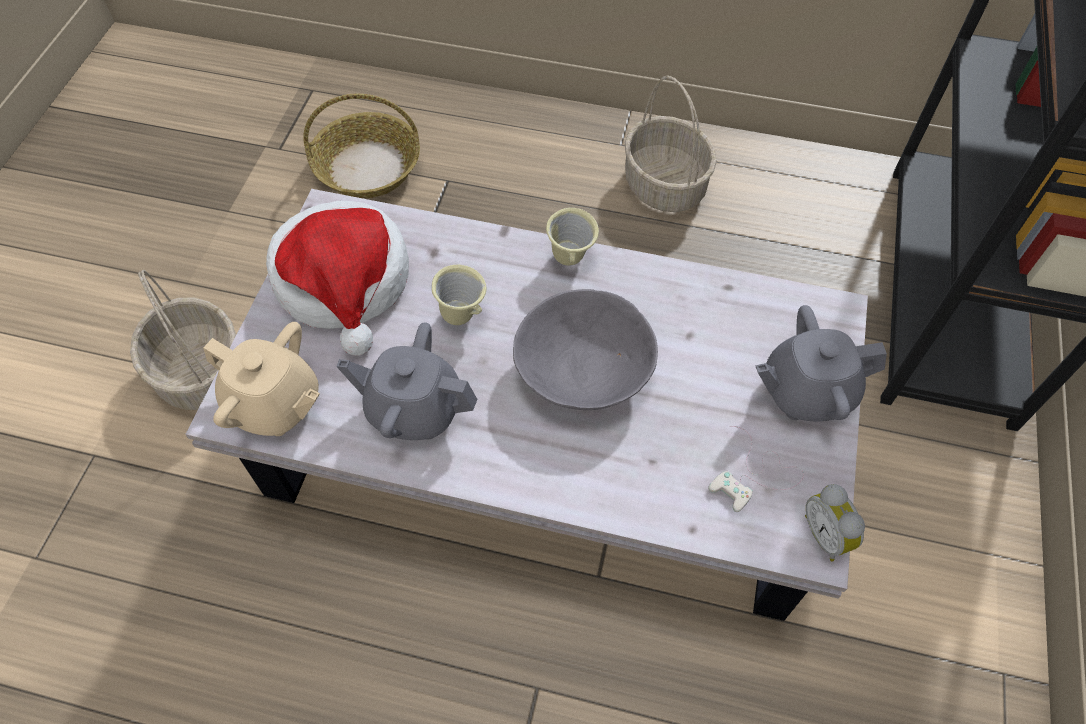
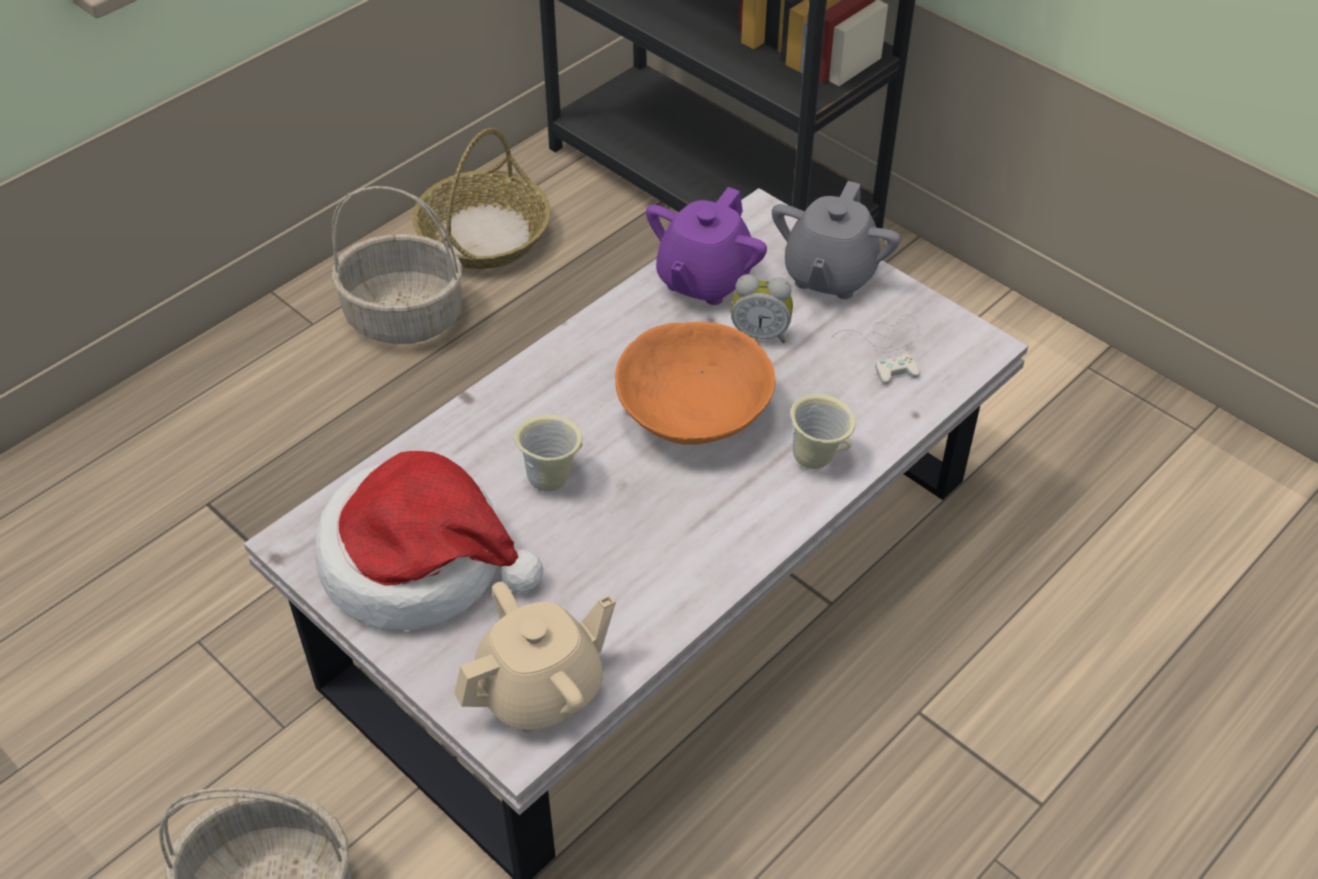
camera: 60 degrees left, 10 degrees down
(368, 167) = (103, 575): basket -> basket (484, 234)
(414, 409) = (640, 565): grey teapot -> none
(571, 260) = (551, 362): beige mug -> beige mug (818, 458)
(584, 370) = (693, 412): grey bowl -> orange bowl
(729, 309) = (703, 280): none -> purple teapot
(827, 535) = (974, 332): alarm clock -> alarm clock (760, 333)

